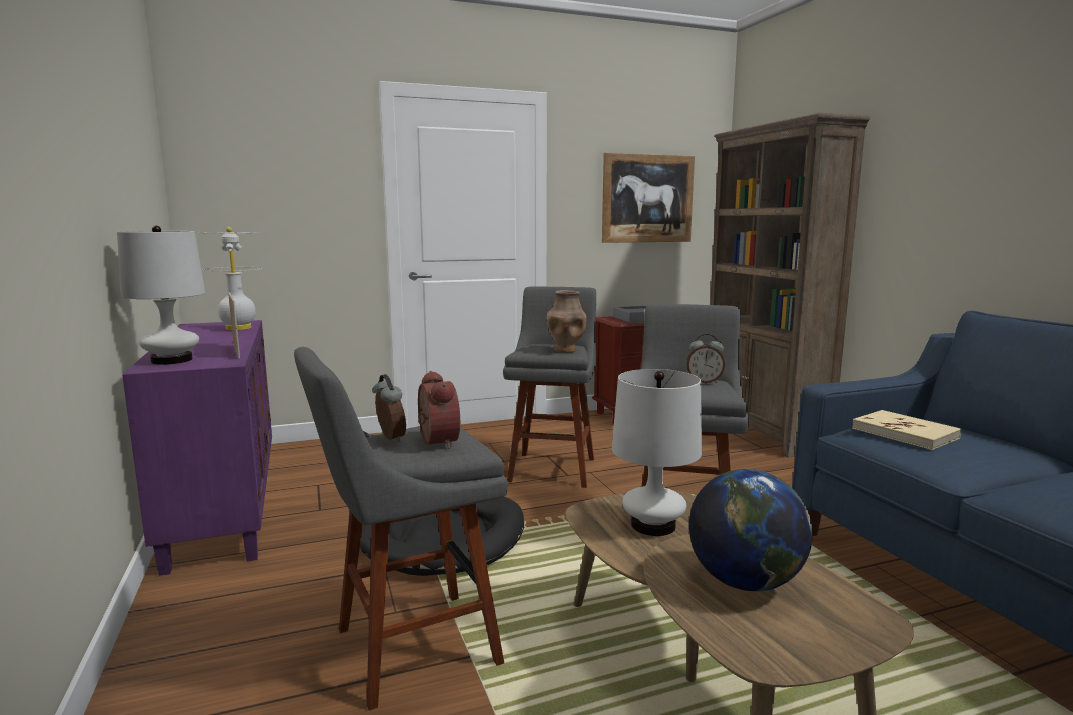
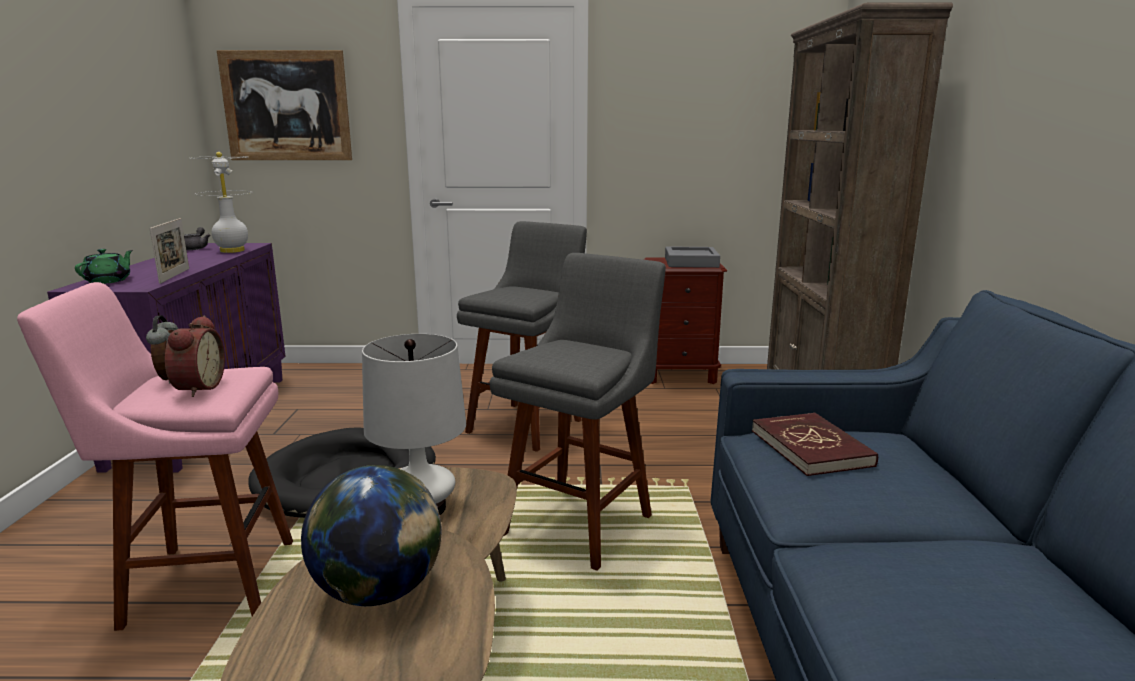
camera: 20 degrees right, 5 degrees up
(172, 360) = (109, 281): white table lamp -> green teapot
(189, 328) = (196, 248): none -> grey teapot
(408, 648) = (201, 582): grey stool -> pink stool
(566, 350) = (524, 297): brown vase -> none
(647, 198) = (719, 116): picture -> picture (286, 106)
(704, 382) = (591, 351): alarm clock -> none
(905, 433) = (811, 448): beige book -> red book

